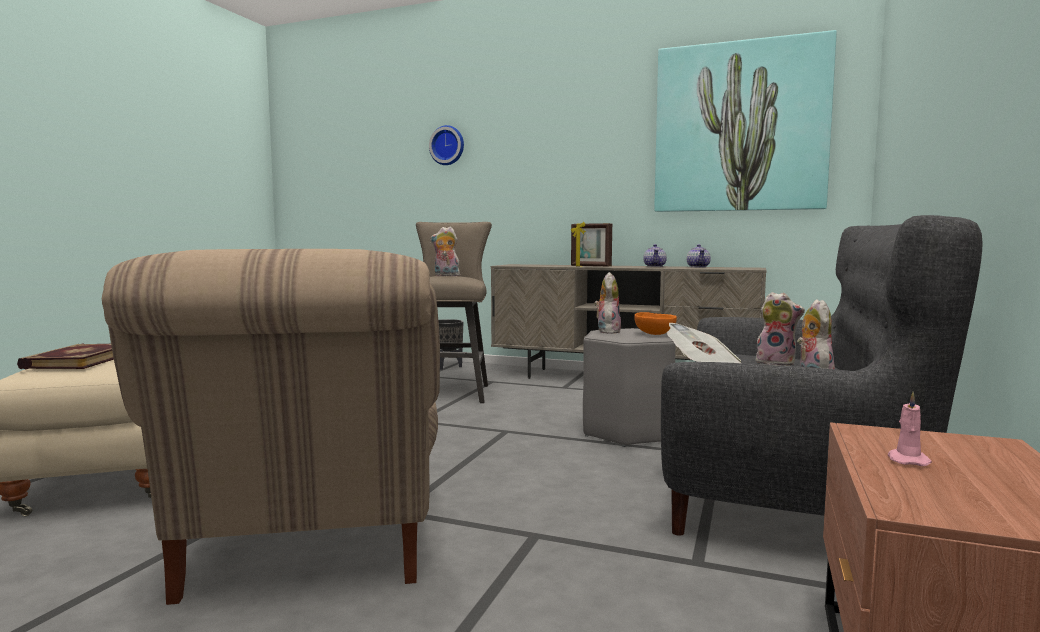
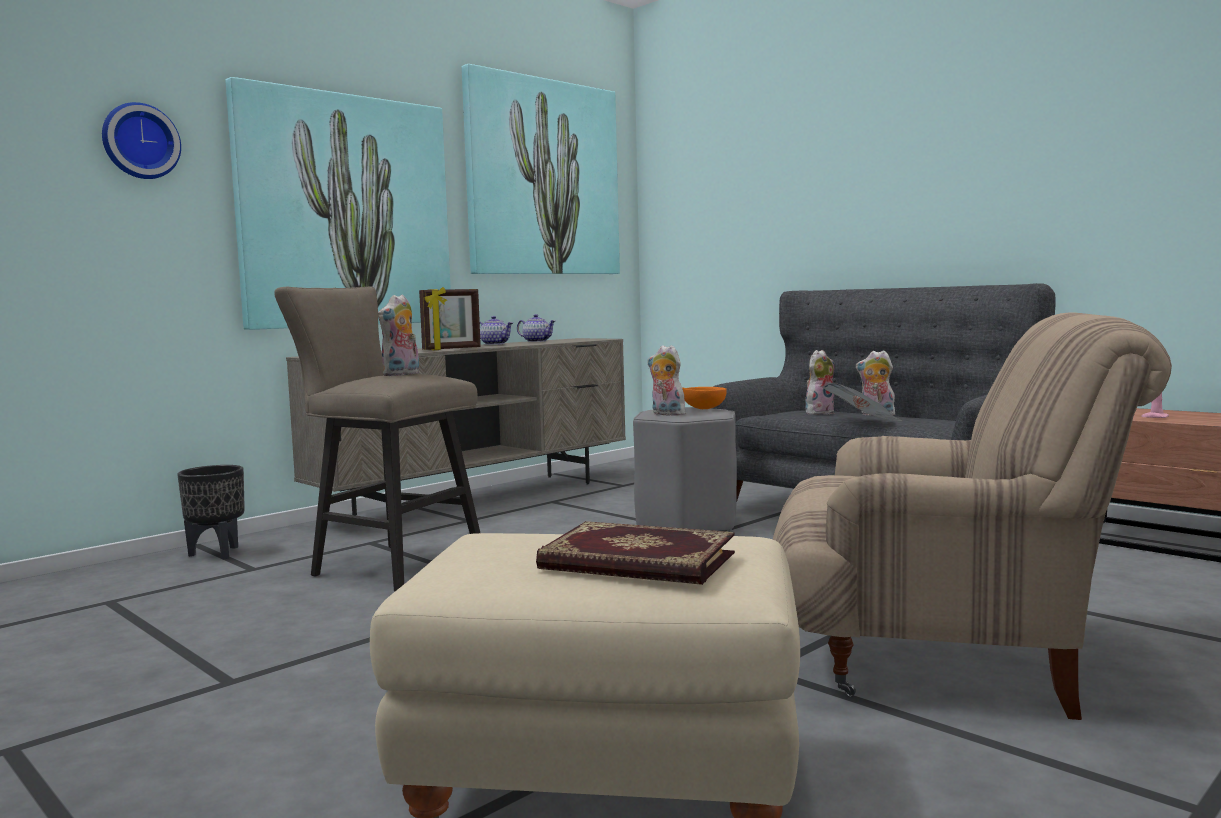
camera: 65 degrees left, 0 degrees up
(558, 173) = (345, 212): none -> picture

